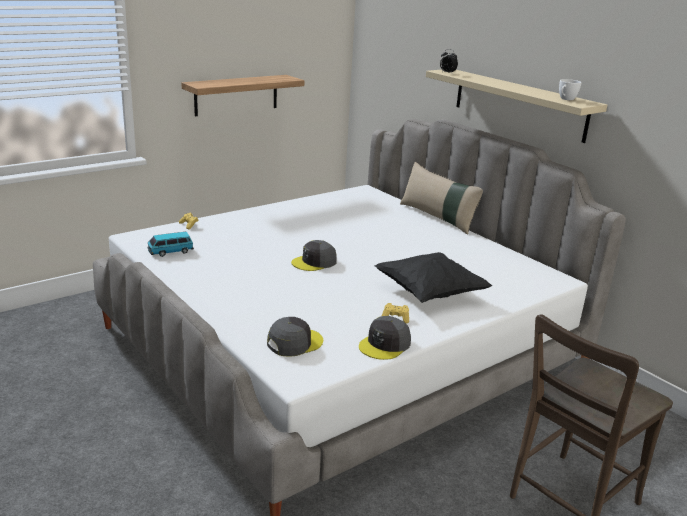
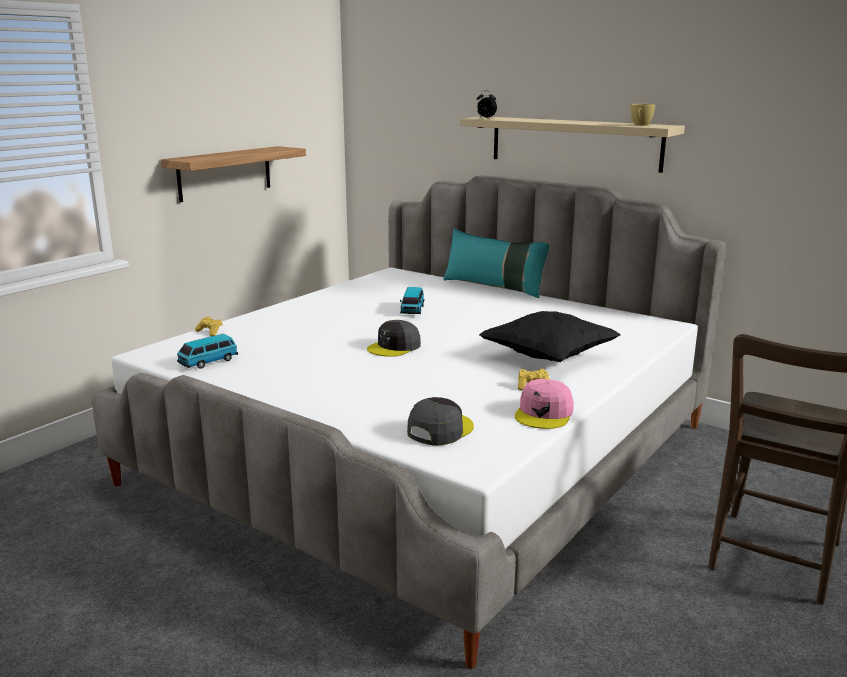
camera: 15 degrees left, 5 degrees down
(354, 229) = (412, 310): none -> toy car
(385, 345) = (544, 413): grey cap -> pink cap
(438, 217) = (495, 287): beige pillow -> turquoise pillow
(566, 99) = (640, 125): white cup -> yellow cup

